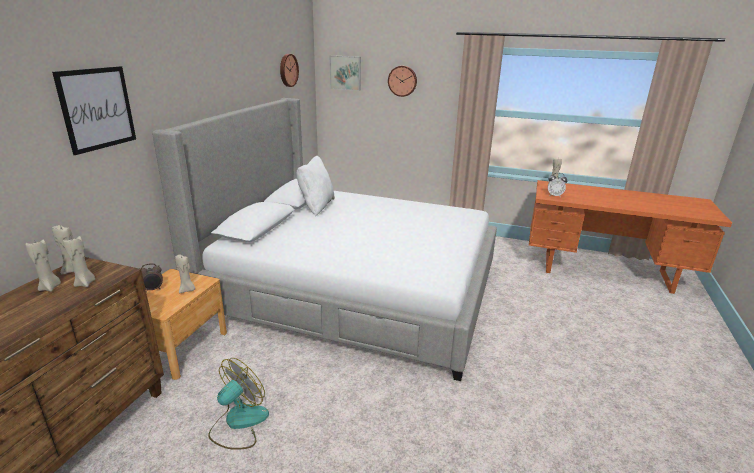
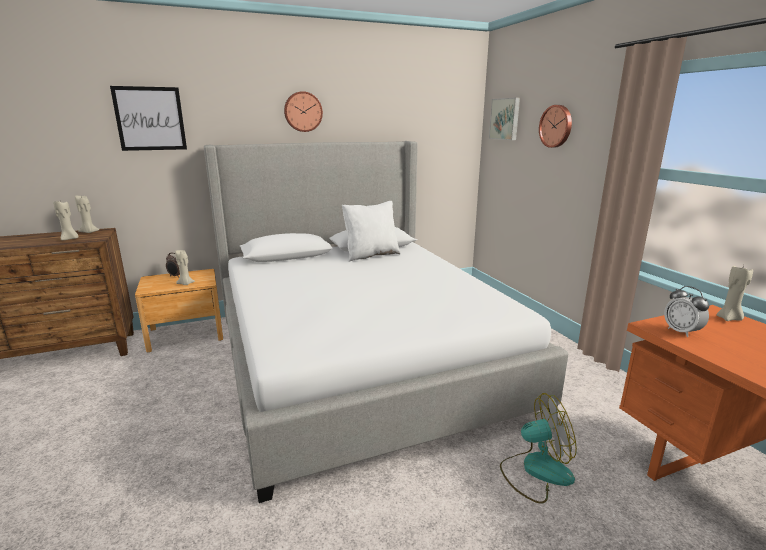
camera: 50 degrees right, 5 degrees down
(50, 287) = (59, 236): beige candle -> none
(238, 423) = (106, 401): fan -> fan (535, 471)
(288, 70) = (424, 113): wall clock -> wall clock (303, 112)

